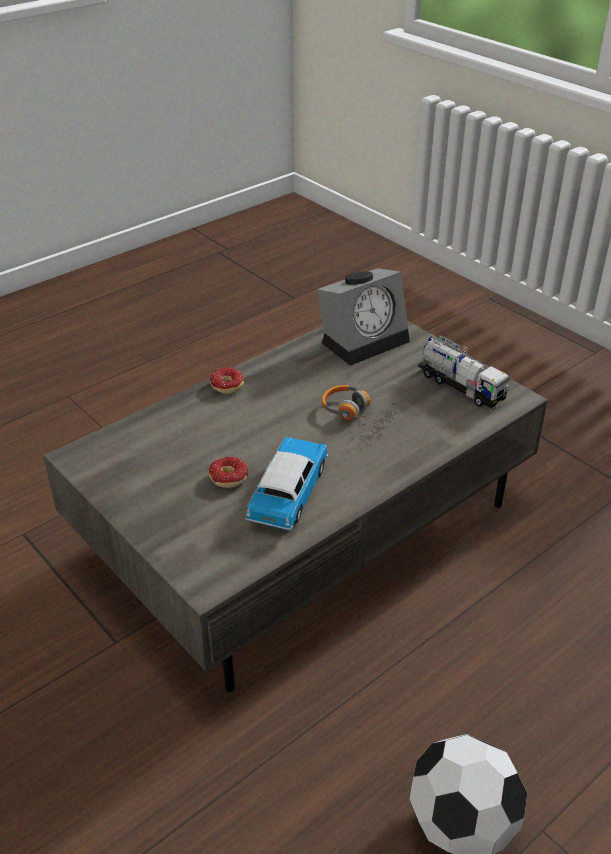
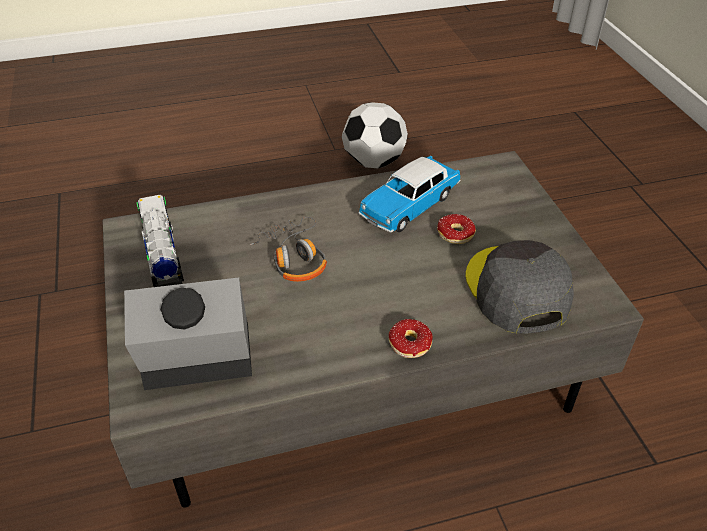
camera: 155 degrees left, 5 degrees up
(157, 444) = (516, 290): none -> grey cap

